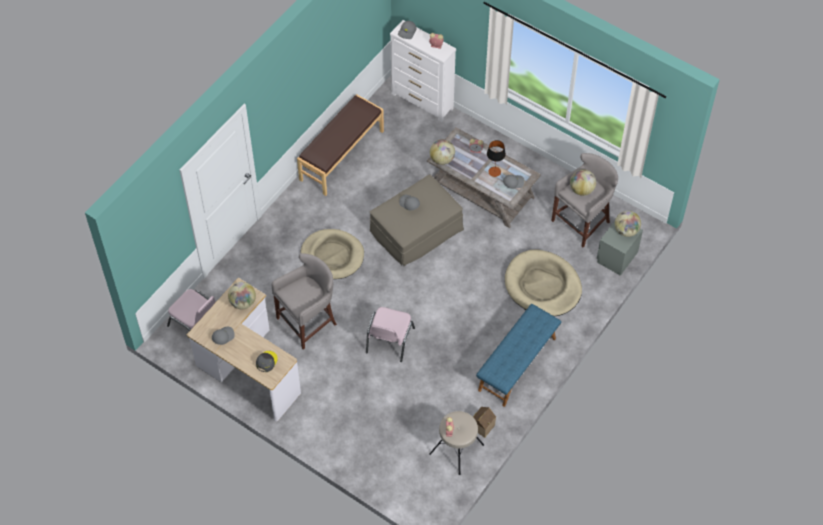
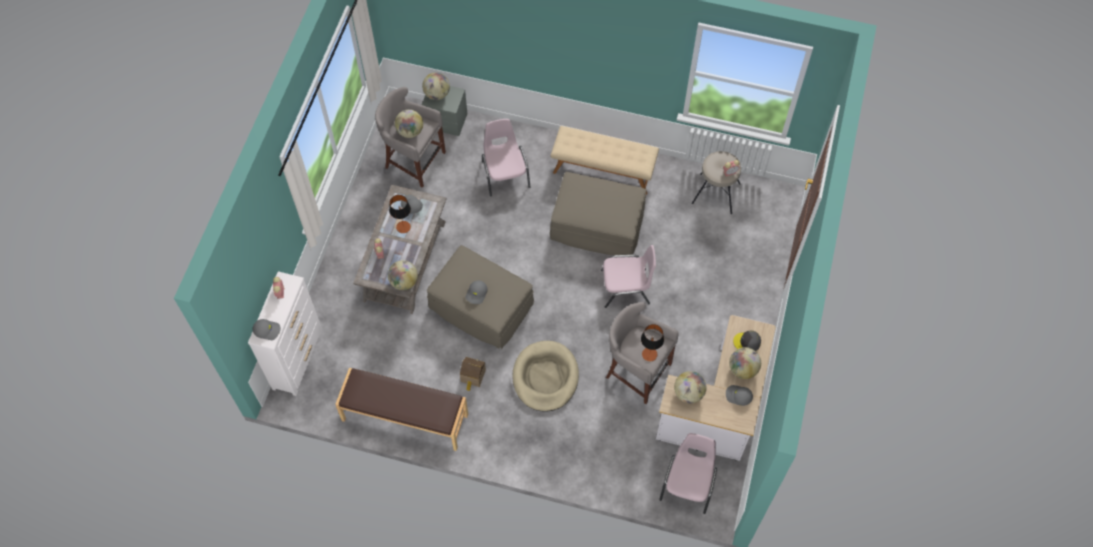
camera: 110 degrees left, 5 degrees up
(244, 349) = (742, 369): none -> globe
(293, 294) = (649, 354): none -> table lamp
(461, 340) = (597, 225): none -> beige ottoman
(481, 425) = (682, 181): toy house -> toy house (473, 377)
(517, 364) = (603, 170): blue bench -> beige bench
(543, 286) = (505, 173): beige dog bed -> pink chair

